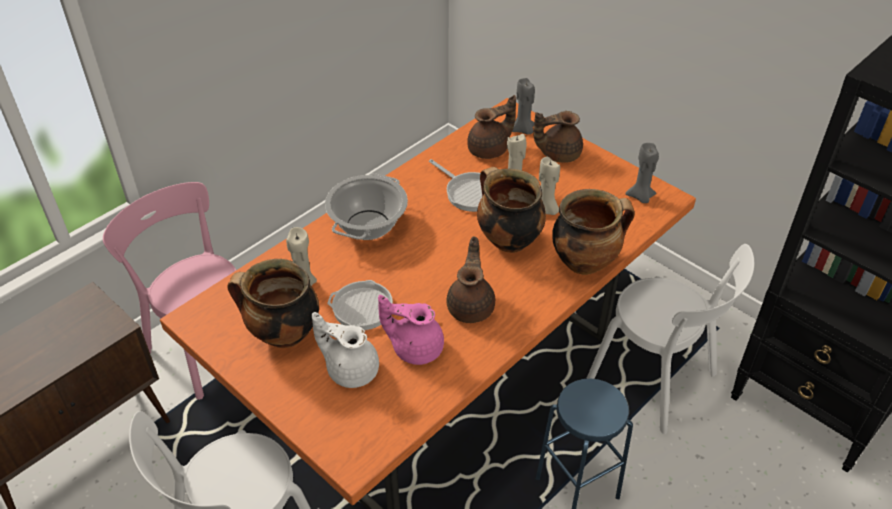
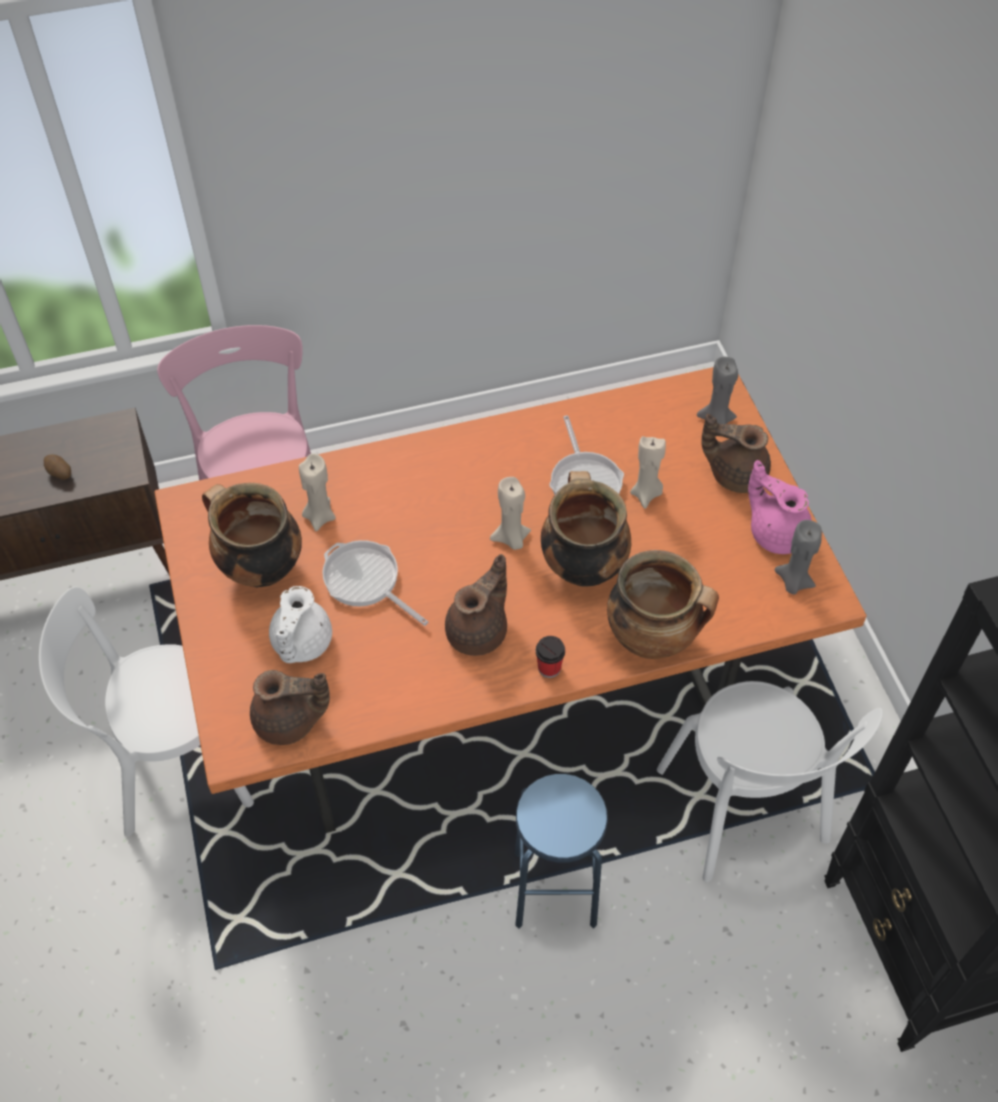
camera: 30 degrees right, 10 degrees up
(58, 349) = (60, 474): none -> potato
(351, 369) = (300, 643): white teapot -> white teapot turned 135 degrees counterclockwise
(368, 225) = (438, 472): cooking pot -> none
(415, 347) = (383, 651): pink teapot -> pink teapot (776, 532)
(490, 150) = (653, 431): brown teapot -> brown teapot (289, 722)
(535, 307) = (549, 668): none -> cup
(546, 211) = (658, 547): beige candle -> beige candle (511, 539)

